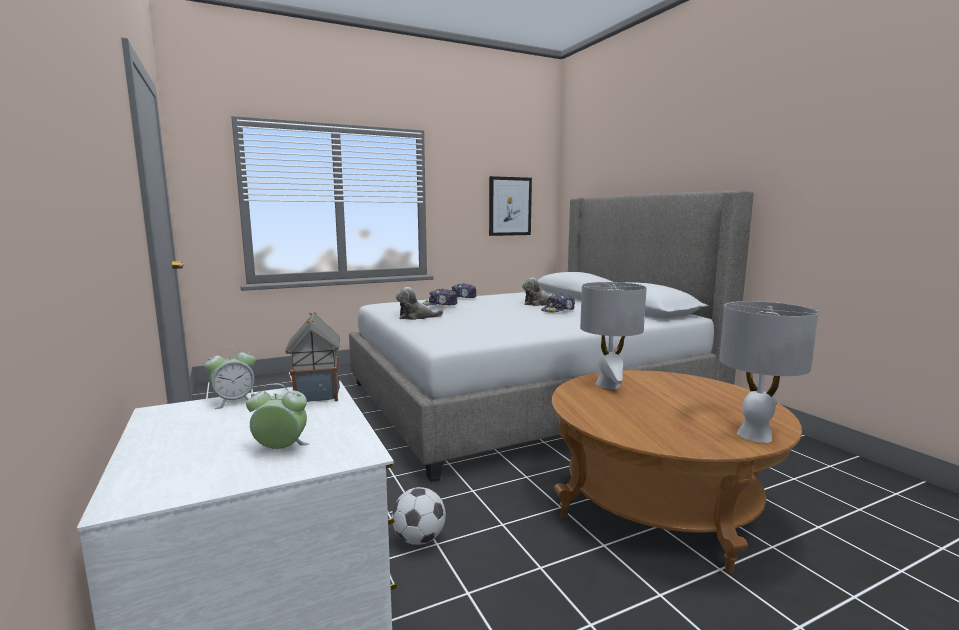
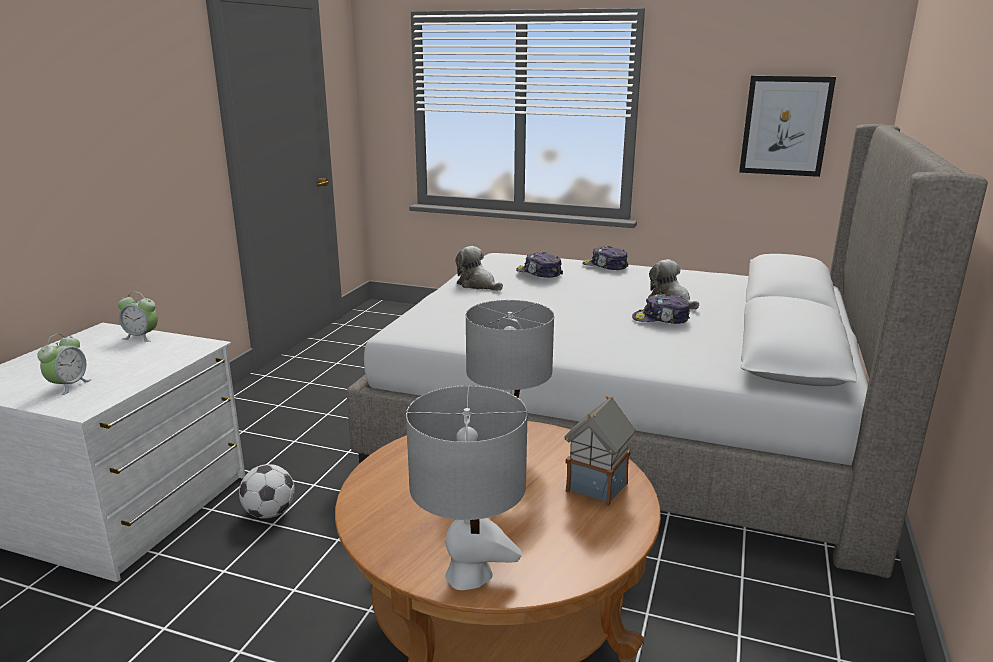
camera: 45 degrees right, 10 degrees up
(281, 450) = (68, 386): alarm clock -> alarm clock turned 60 degrees clockwise
(317, 394) = (185, 350): toy house -> toy house (597, 486)

